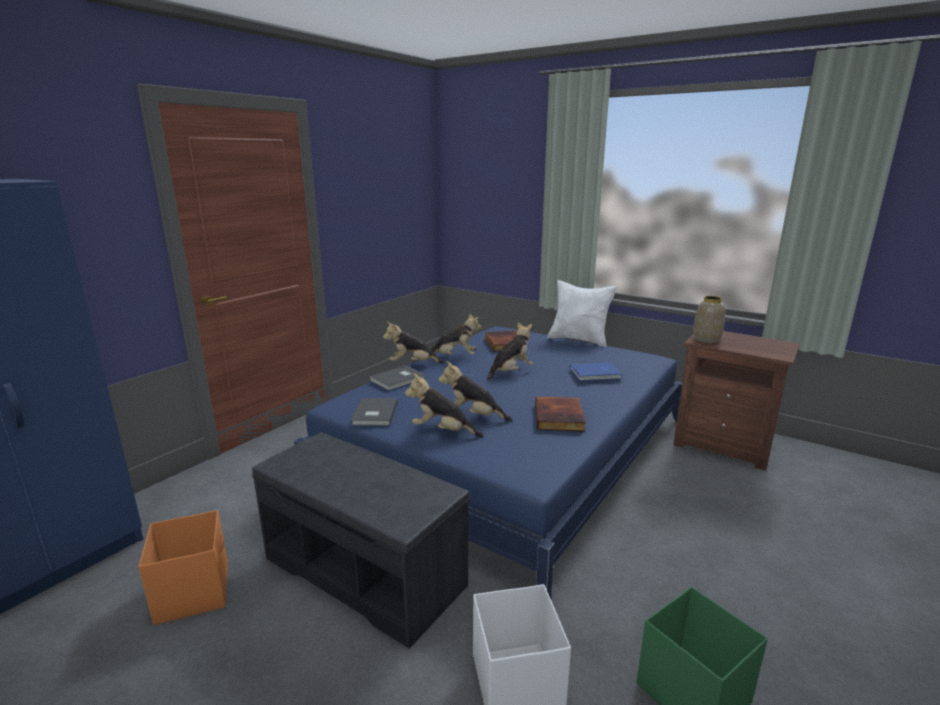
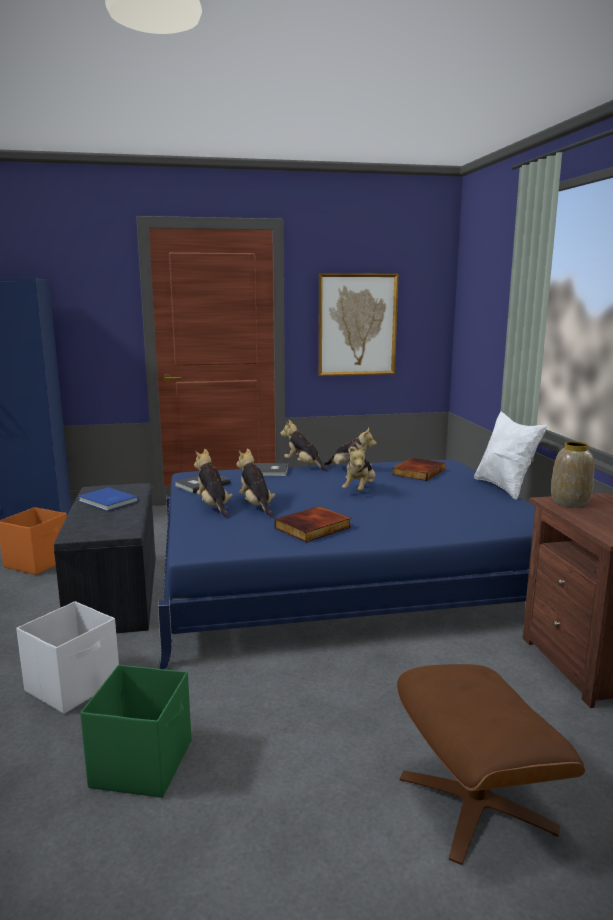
camera: 45 degrees right, 5 degrees down
(374, 214) = (357, 325): none -> picture
(511, 372) = (359, 490): plush toy -> plush toy turned 105 degrees clockwise
(596, 374) = (432, 512): blue book -> blue book (107, 501)
(834, 559) = (474, 802): none -> brown ottoman

